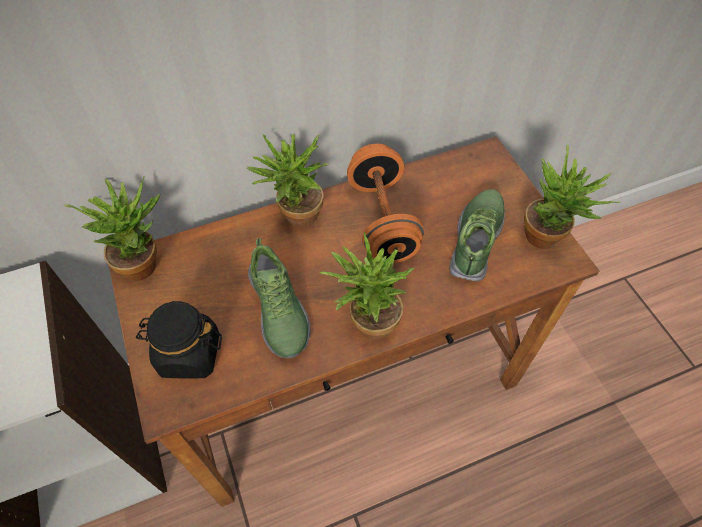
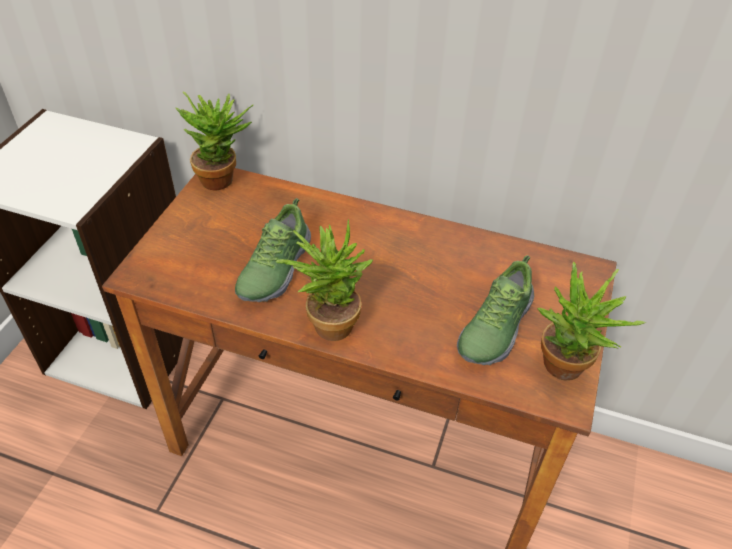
camera: 40 degrees right, 10 degrees down
(189, 354) = (185, 254): black jar -> none
(296, 218) = (359, 217): potted plant -> none
(382, 220) = (427, 261): orange dumbbell -> none
(476, 240) = (494, 327): shoe -> shoe turned 150 degrees clockwise

